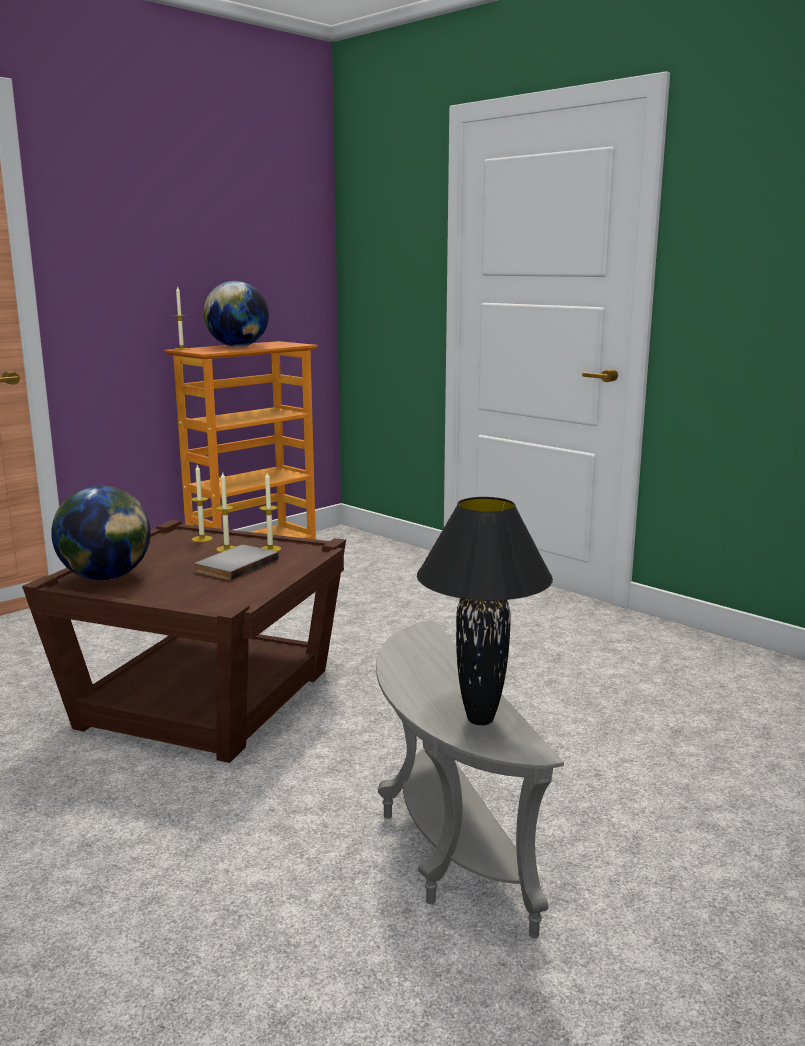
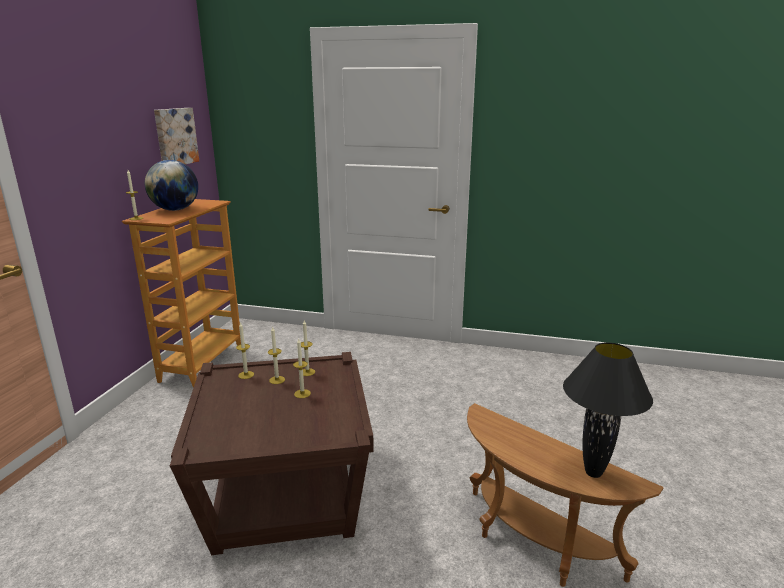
camera: 30 degrees left, 5 degrees up
(106, 578) = (222, 434): globe -> none
(234, 565) = (302, 393): grey book -> candle
(269, 259) = (175, 137): none -> picture
(444, 848) = (533, 544): grey side table -> brown side table

